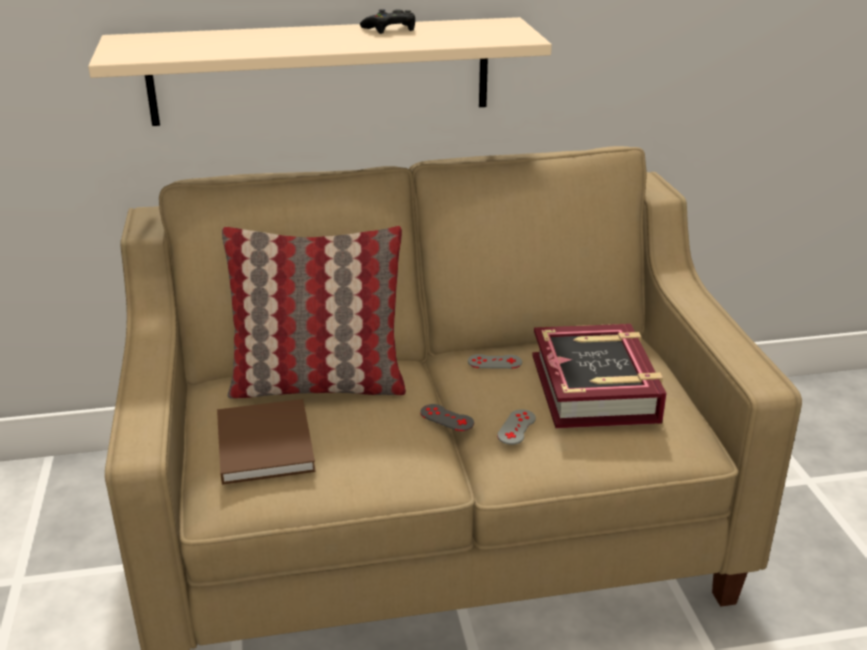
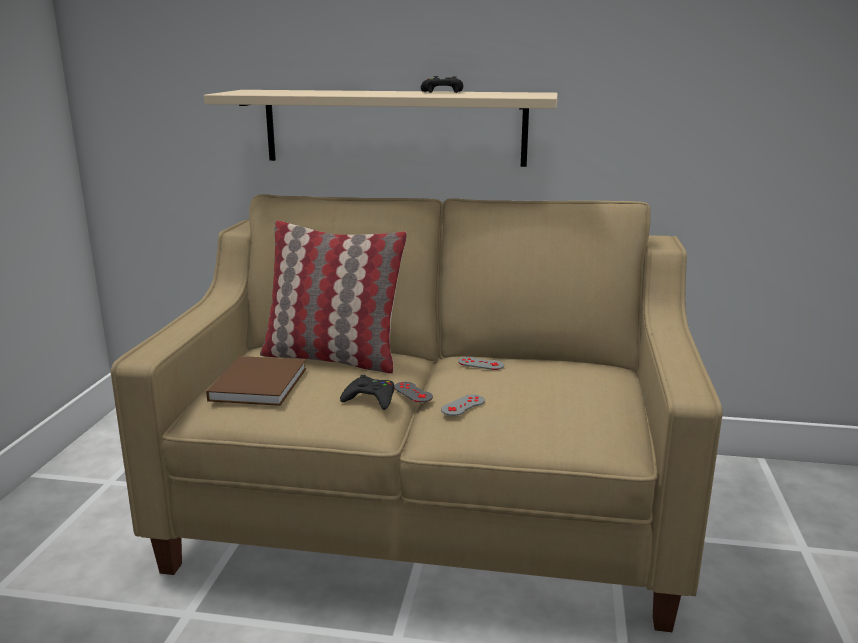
camera: 20 degrees right, 10 degrees down
(411, 439) = (370, 398): none -> black game controller
(595, 388) = (552, 391): book -> none

